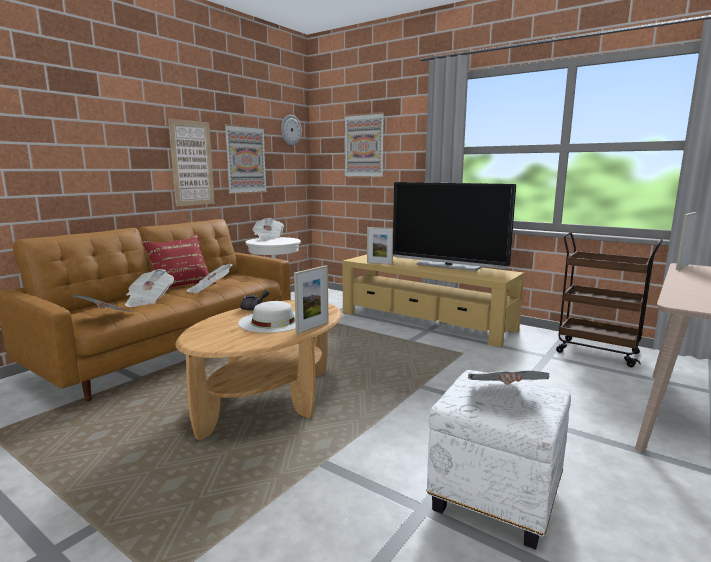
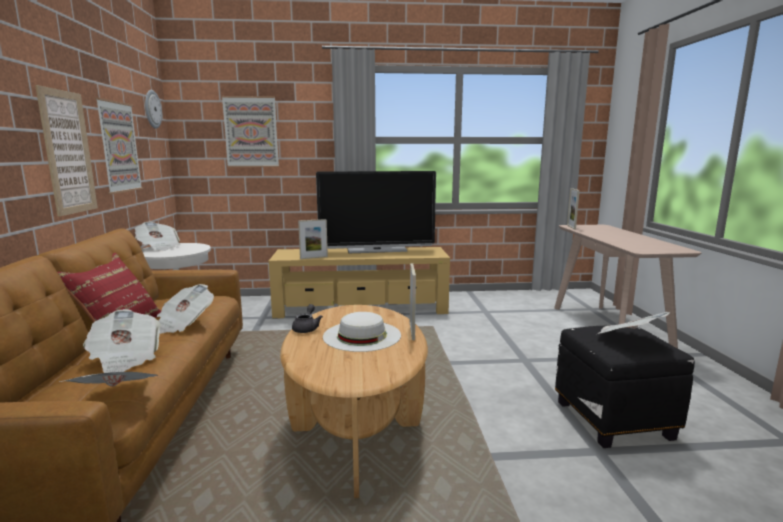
camera: 40 degrees left, 0 degrees up
(496, 498) = (615, 420): white ottoman -> black ottoman
(598, 352) = (506, 300): brown cart -> none

